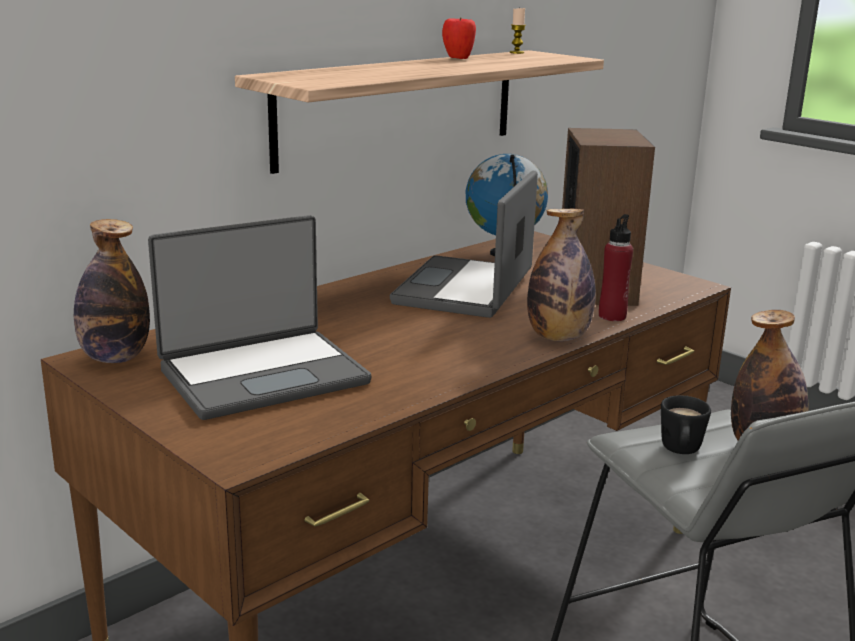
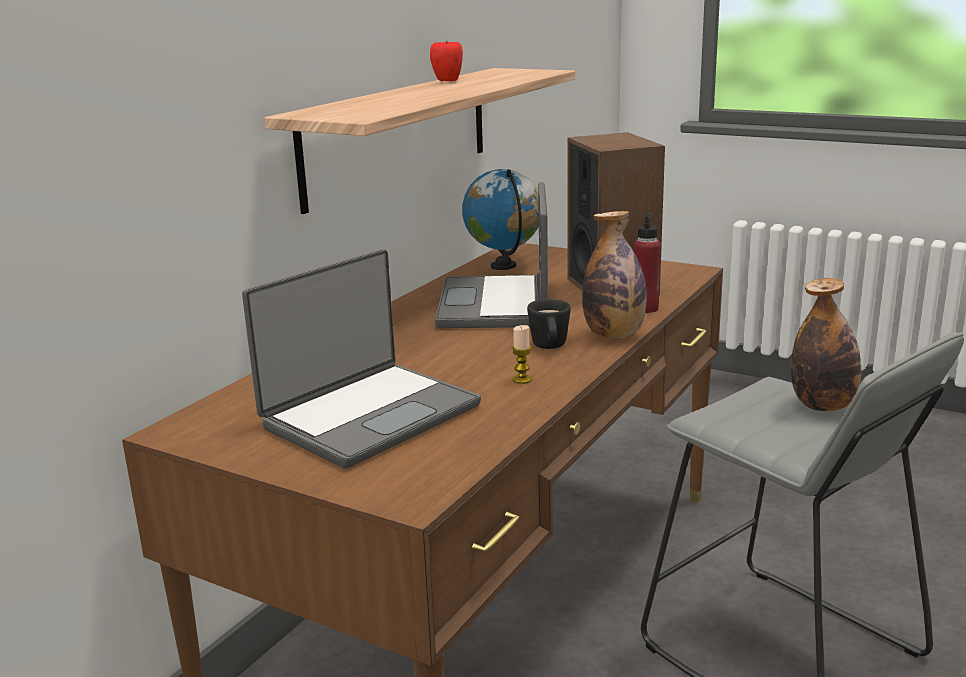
camera: 15 degrees left, 0 degrees up
(115, 357) = (203, 424): bottle -> none
(516, 52) = (488, 71): candle -> candle (522, 379)
(680, 452) = (758, 420): black mug -> black mug (550, 347)

